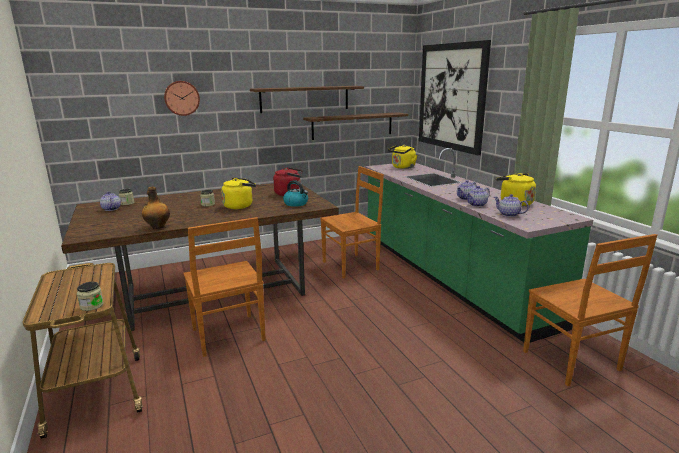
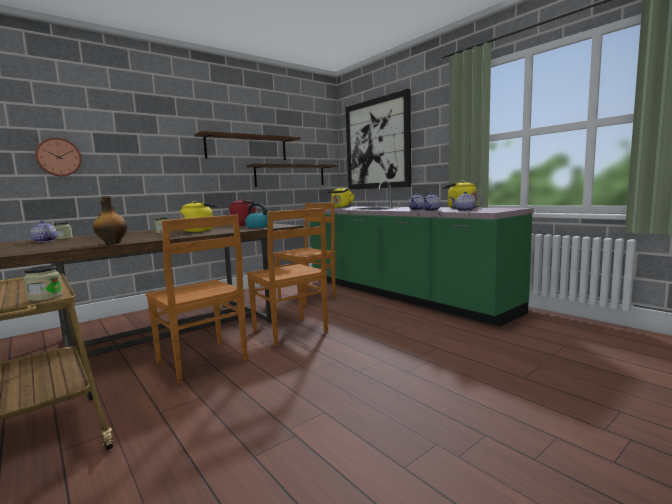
camera: 15 degrees left, 10 degrees down
(181, 98) = (124, 138): wall clock -> wall clock (58, 157)
(572, 362) = (547, 332): brown chair -> brown chair (291, 332)

